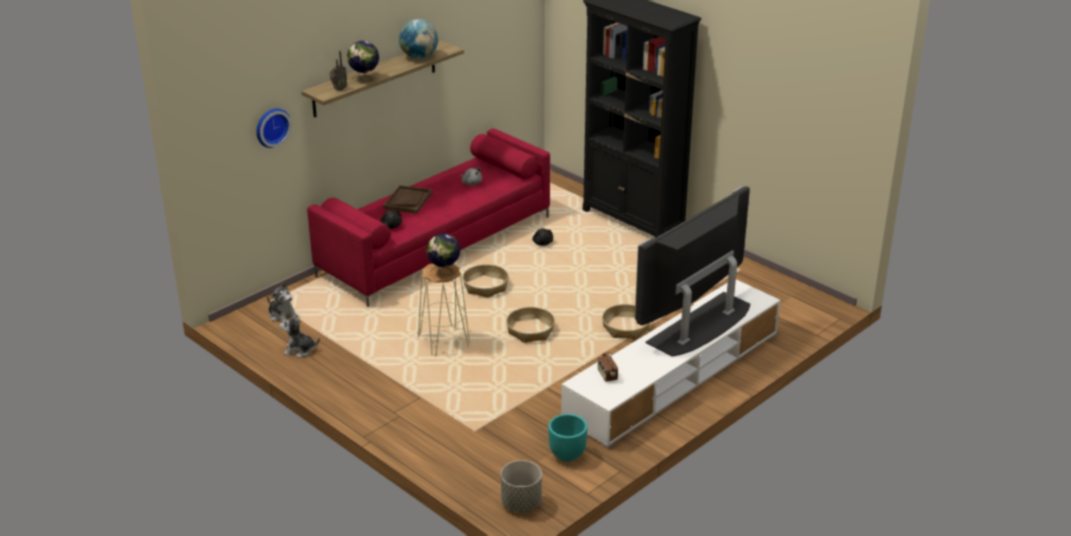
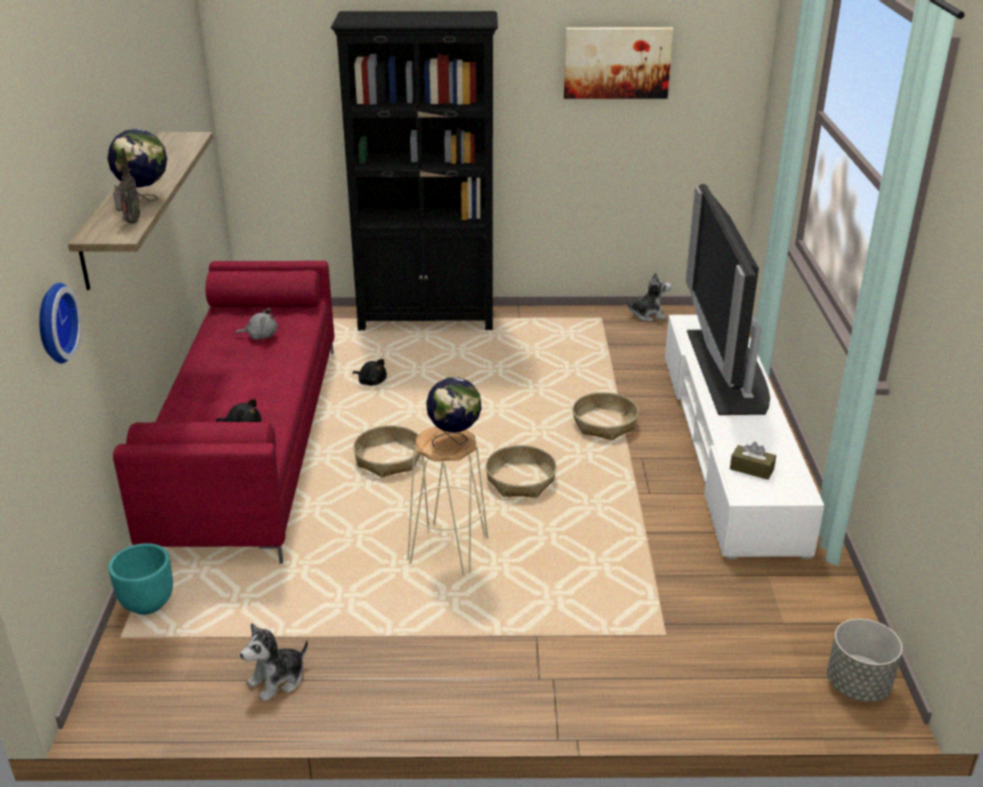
camera: 45 degrees left, 0 degrees up
(282, 316) = (173, 647): plush toy -> plush toy (648, 315)
(408, 201) = (214, 389): brown tray -> none
(419, 57) = (169, 155): globe -> none
(567, 454) = (793, 593): turquoise planter -> turquoise planter (147, 604)
(607, 375) = (751, 469): radio -> brown tissue box
(775, 79) = (617, 62): none -> picture

